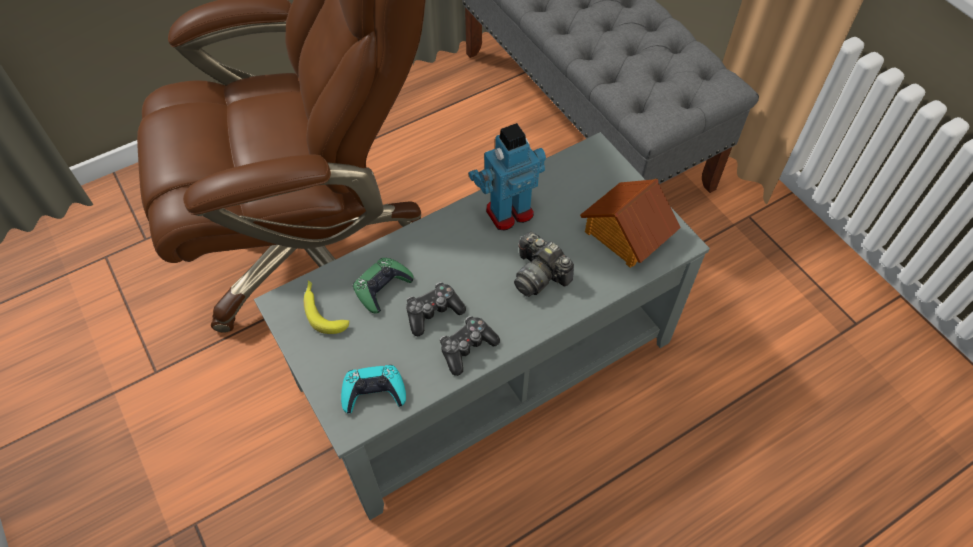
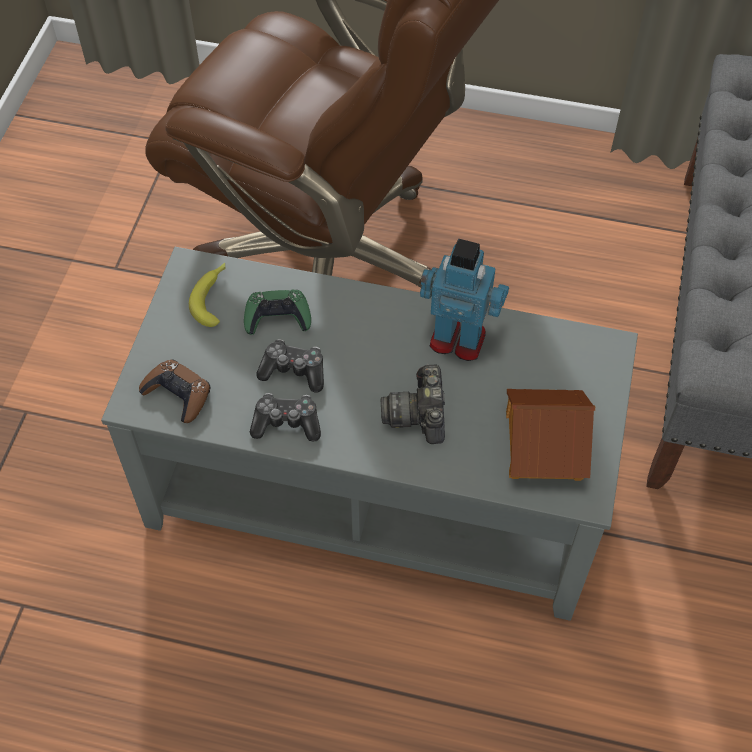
camera: 45 degrees right, 0 degrees up
(373, 392) = (178, 394): turquoise game controller -> brown game controller

